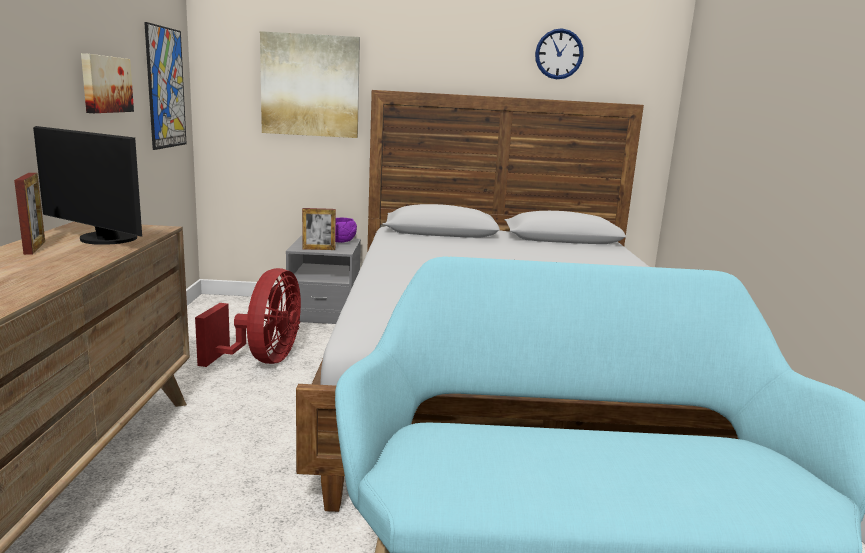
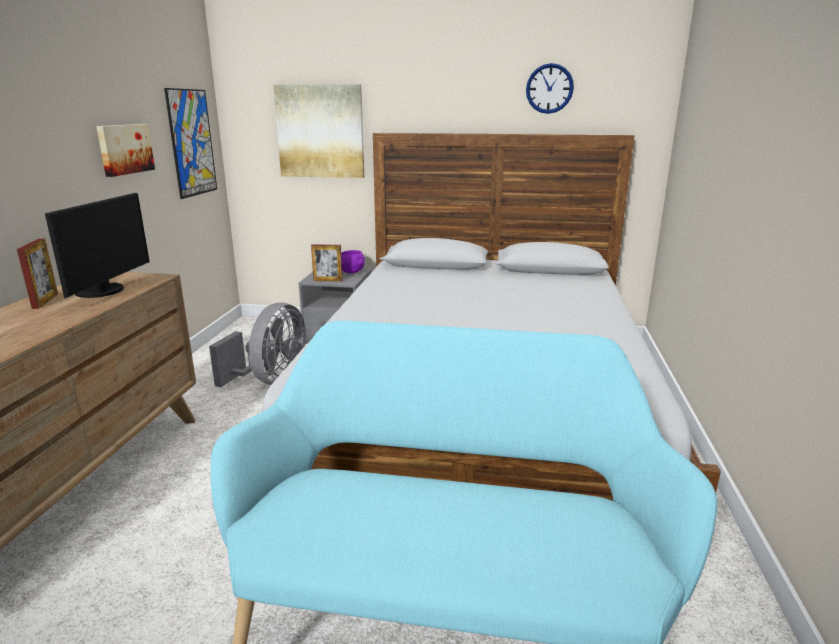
camera: 10 degrees right, 5 degrees up
(103, 239) = (104, 291): monitor -> monitor turned 120 degrees counterclockwise
(262, 360) = (271, 380): red fan -> grey fan

